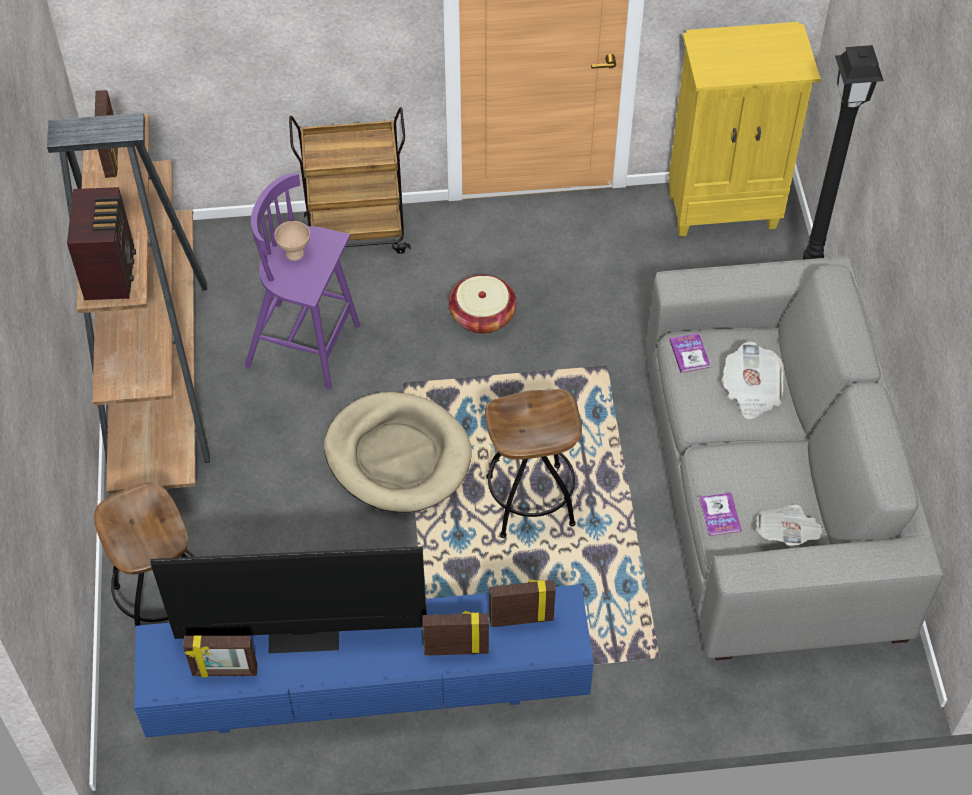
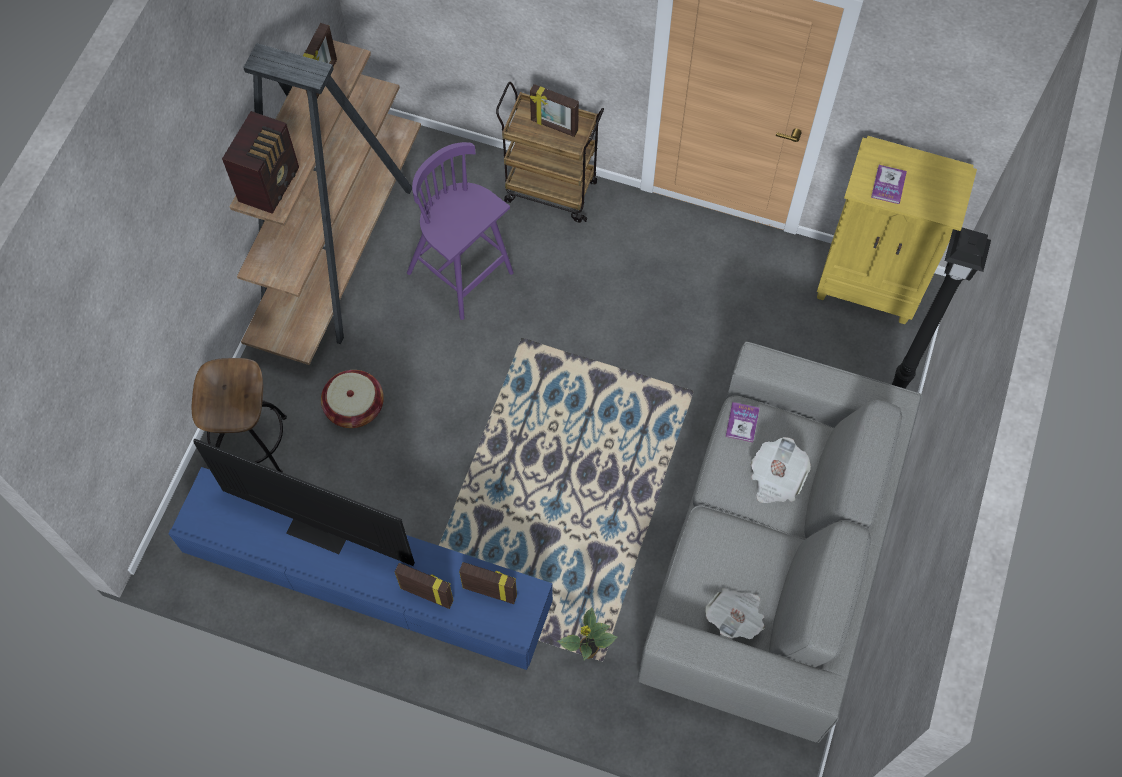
camera: 25 degrees right, 10 degrees up
(225, 672) = (247, 534): picture frame -> picture frame (554, 126)
(295, 254) = (458, 206): beige bowl -> none
(398, 456) = (486, 399): beige dog bed -> none
(482, 316) = (615, 304): basket -> basket (354, 406)
(530, 500) = (570, 482): brown stool -> none
(639, 655) = (587, 652): none -> potted plant
(719, 515) = (689, 577): book -> book (888, 185)

